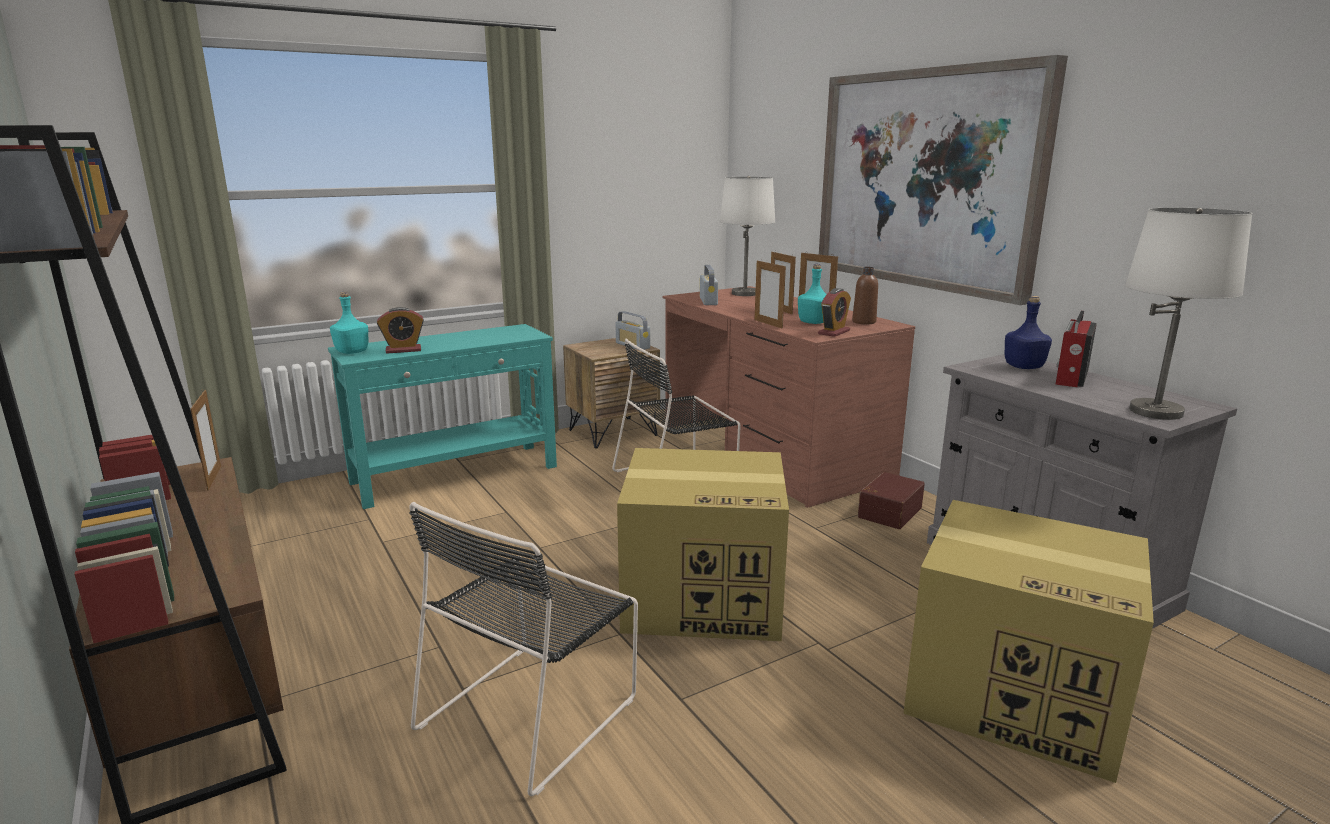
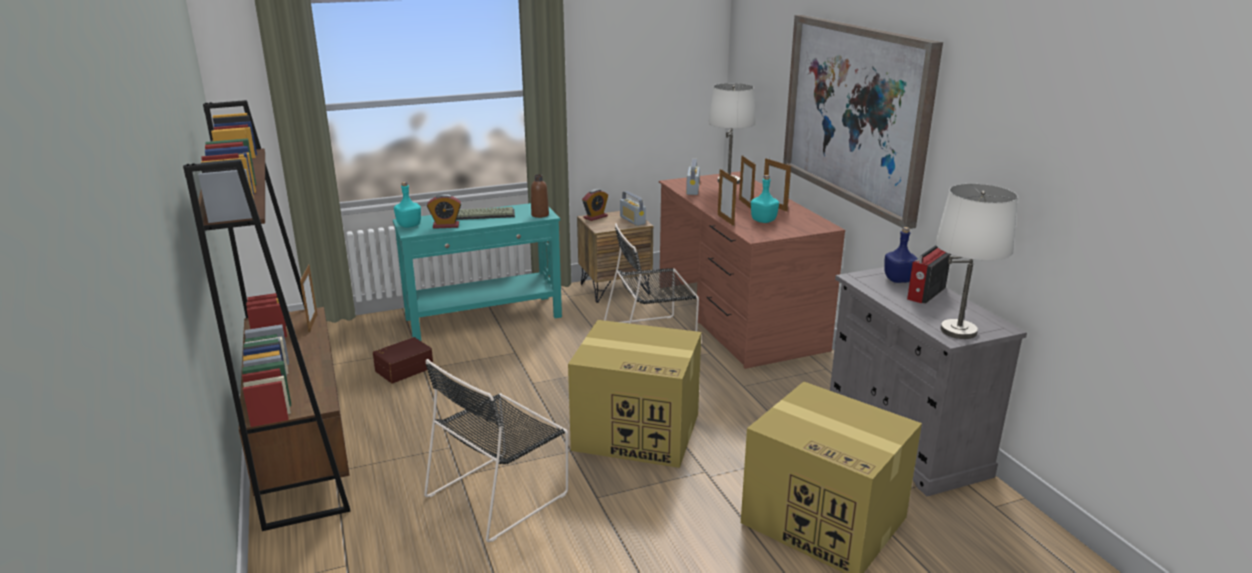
camera: 10 degrees right, 5 degrees up
(453, 338) = (485, 214): none -> keyboard
(834, 332) = (772, 233): alarm clock -> alarm clock (595, 217)
(864, 322) = (805, 222): brown bottle -> brown bottle (540, 215)
(888, 512) = (808, 377): brown storage box -> brown storage box (403, 368)

